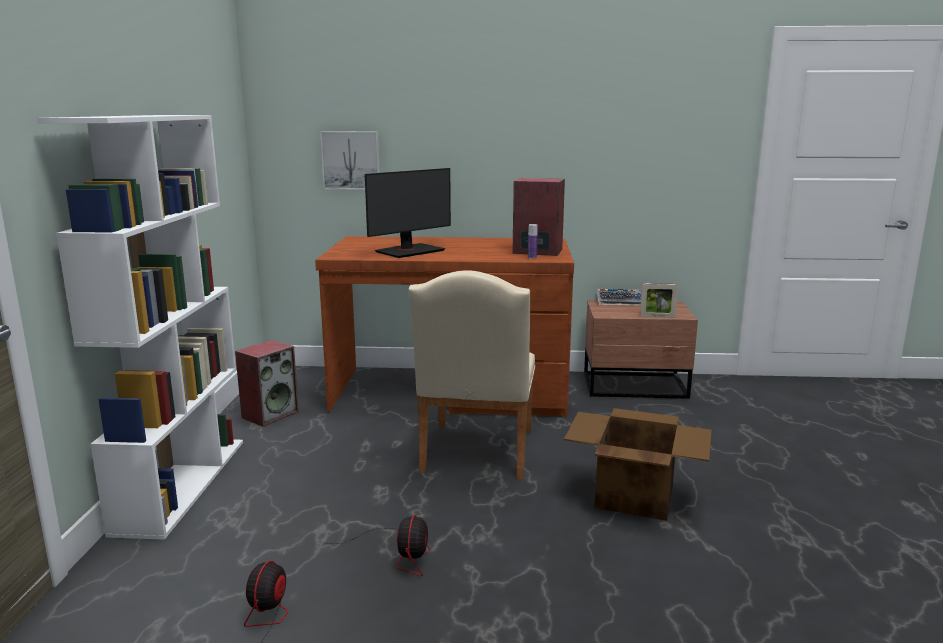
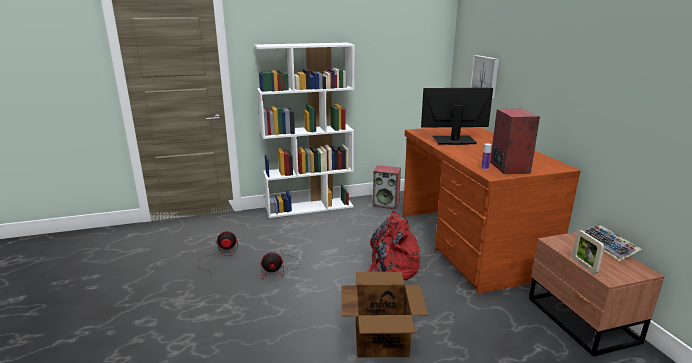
camera: 70 degrees right, 5 degrees up
(409, 251) = (453, 140): monitor -> monitor turned 150 degrees clockwise
(476, 455) = (390, 269): beige chair -> red backpack

